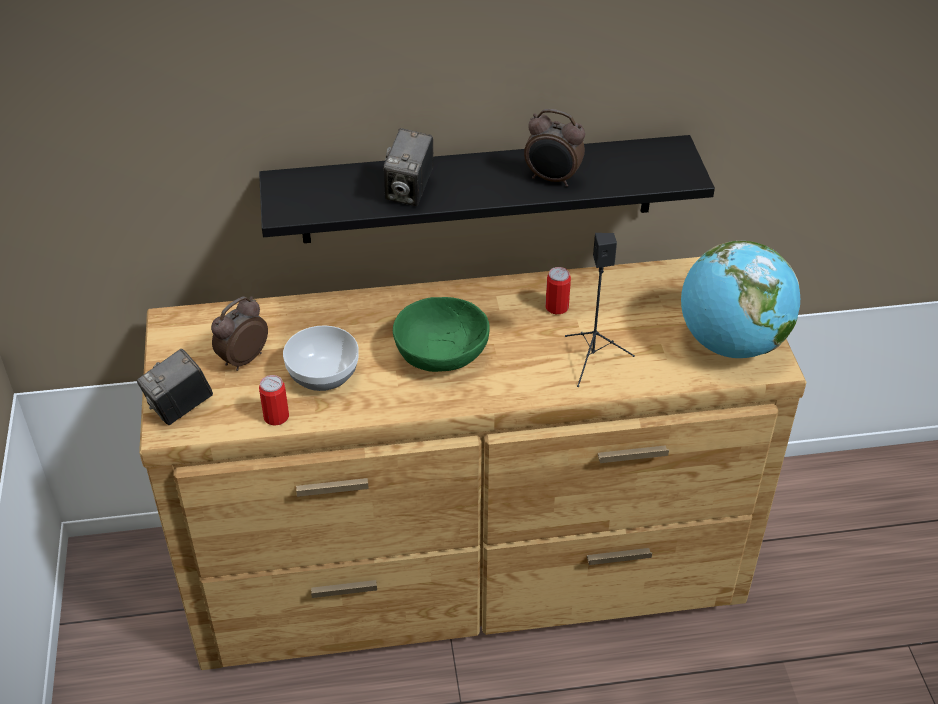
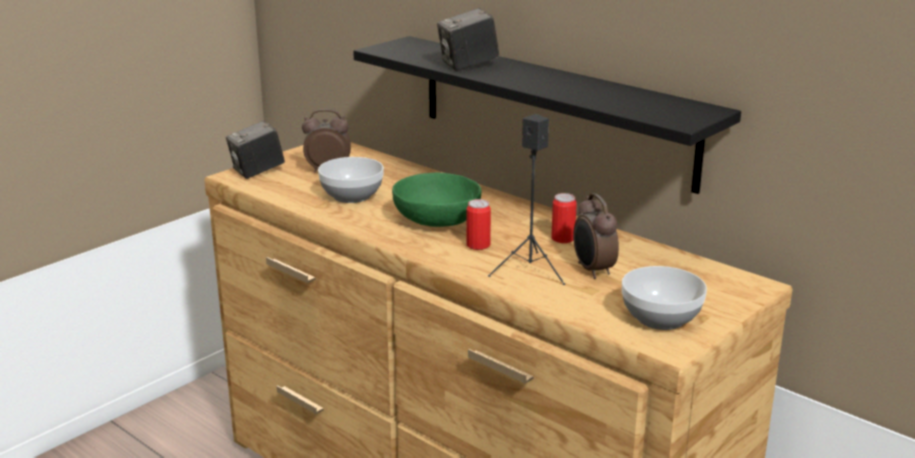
camera: 50 degrees right, 20 degrees down
(180, 407) = (257, 172): camera -> camera turned 45 degrees counterclockwise
(276, 417) = (290, 197): can -> can (478, 245)
(552, 179) = (574, 91): alarm clock -> alarm clock (592, 270)
(731, 343) = (659, 318): globe -> bowl

